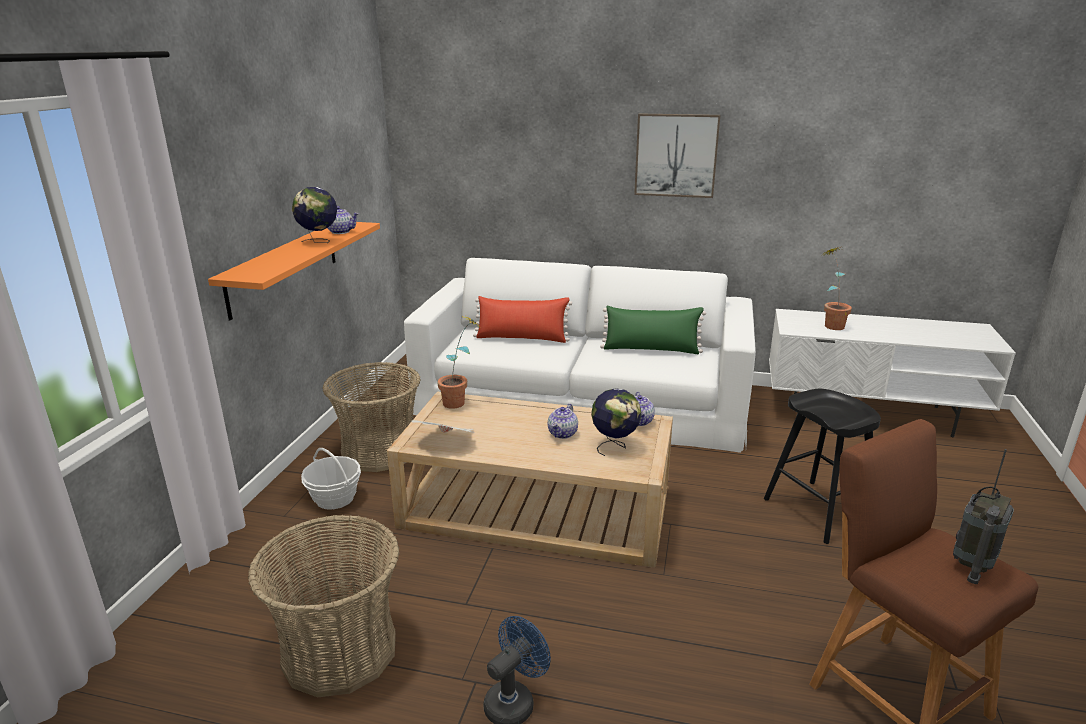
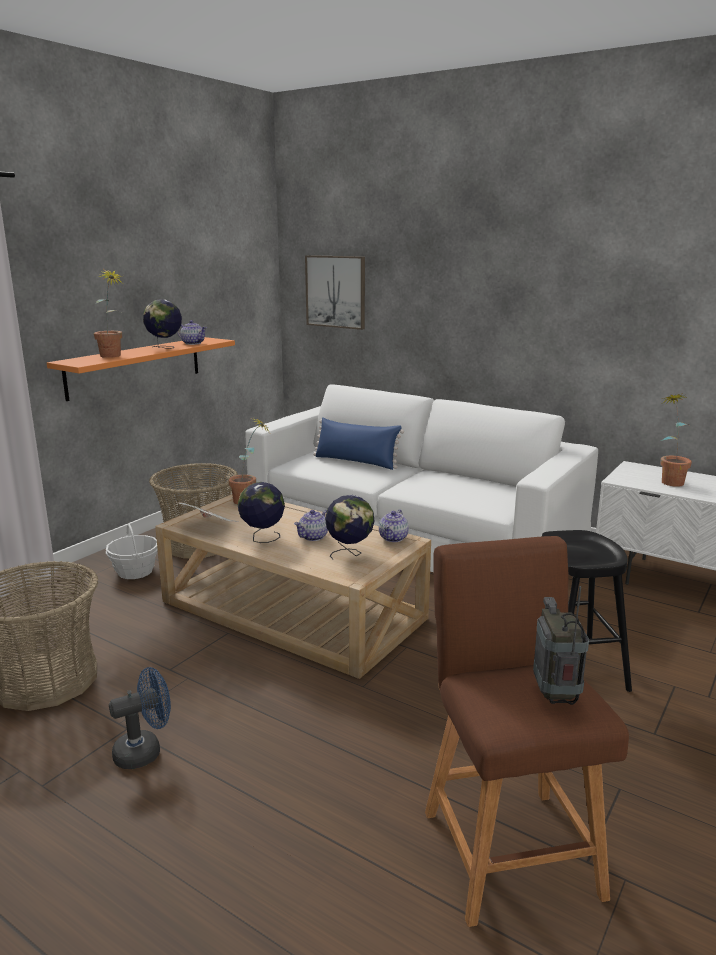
camera: 20 degrees right, 5 degrees down
(278, 261) = (113, 356): none -> potted plant
(514, 444) = (262, 538): none -> globe
(522, 338) = (356, 461): red pillow -> blue pillow
(651, 349) = (470, 485): green pillow -> none
(676, 155) = (525, 292): picture -> picture (336, 291)
(972, 565) = (555, 696): radio -> radio turned 120 degrees clockwise

